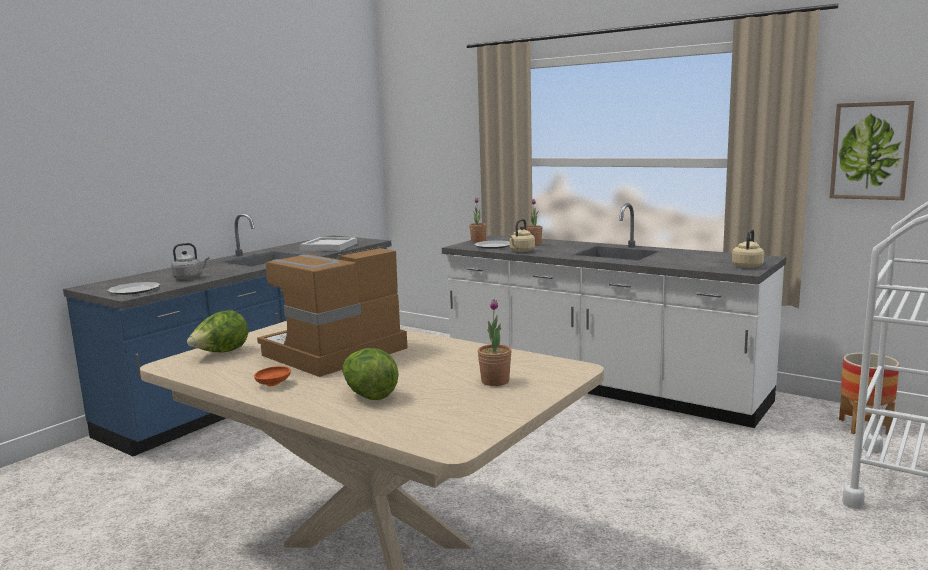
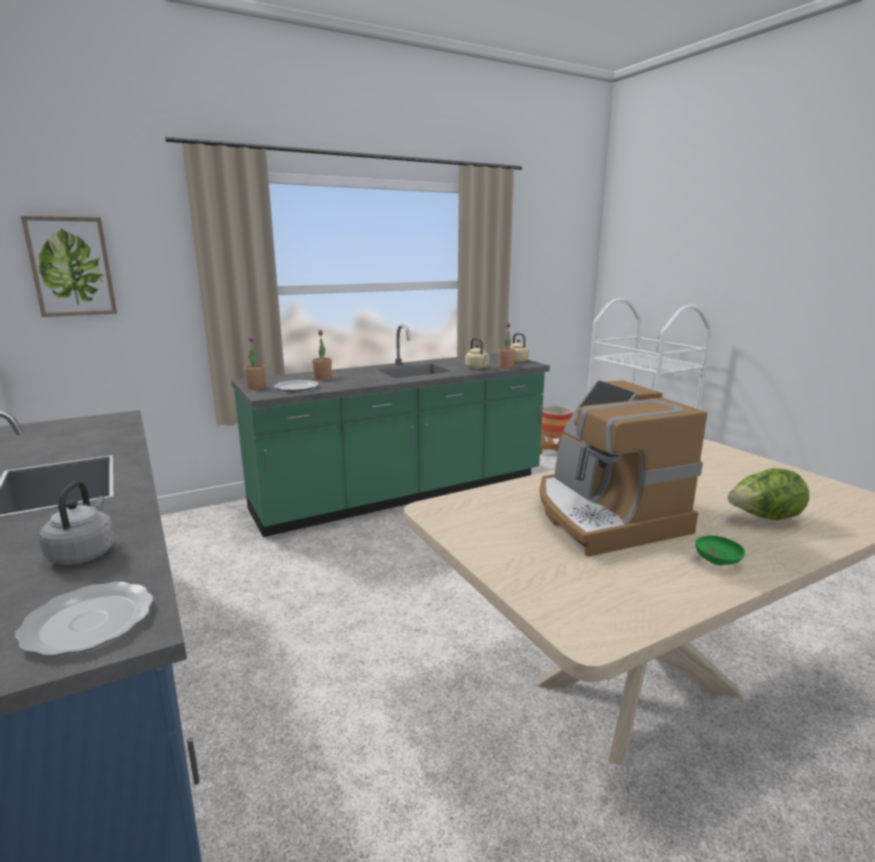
camera: 65 degrees left, 5 degrees up
(221, 353) = (556, 584): lettuce -> none
(273, 384) = (717, 561): orange bowl -> green bowl
(330, 246) = (89, 438): white tray -> none
(495, 381) = (730, 470): potted plant -> potted plant (506, 366)
(521, 251) = (344, 385): beige kettle -> beige kettle (477, 368)
(599, 385) = (402, 494): white counter -> green counter
(870, 151) = (528, 273): picture -> picture (71, 267)

